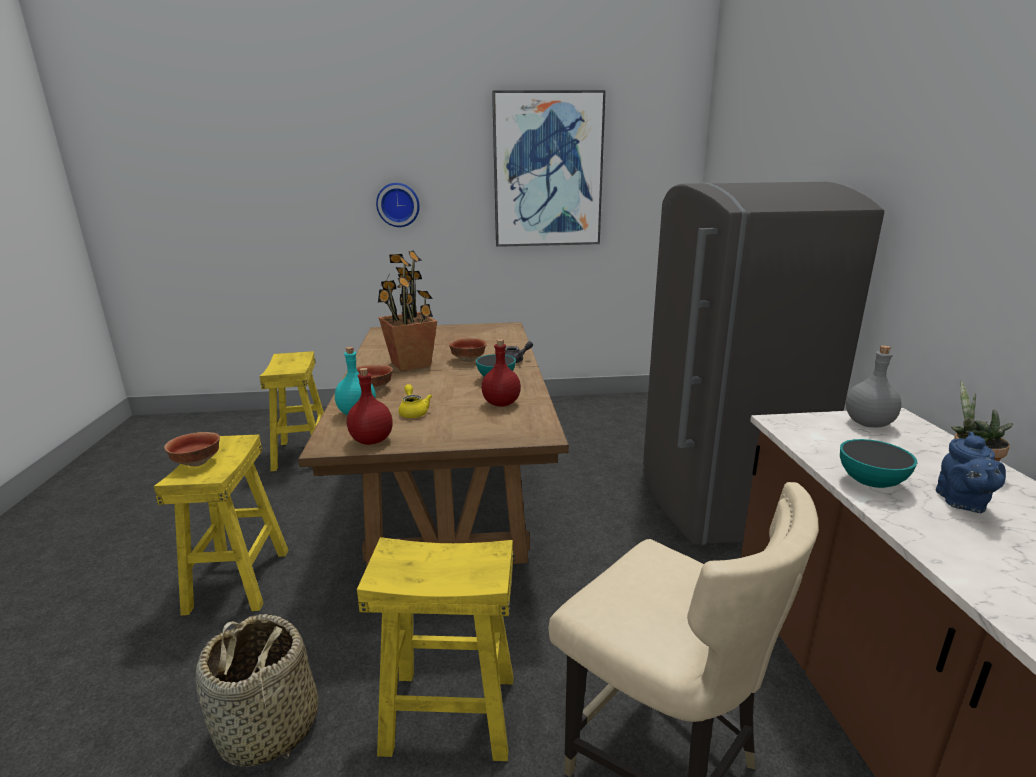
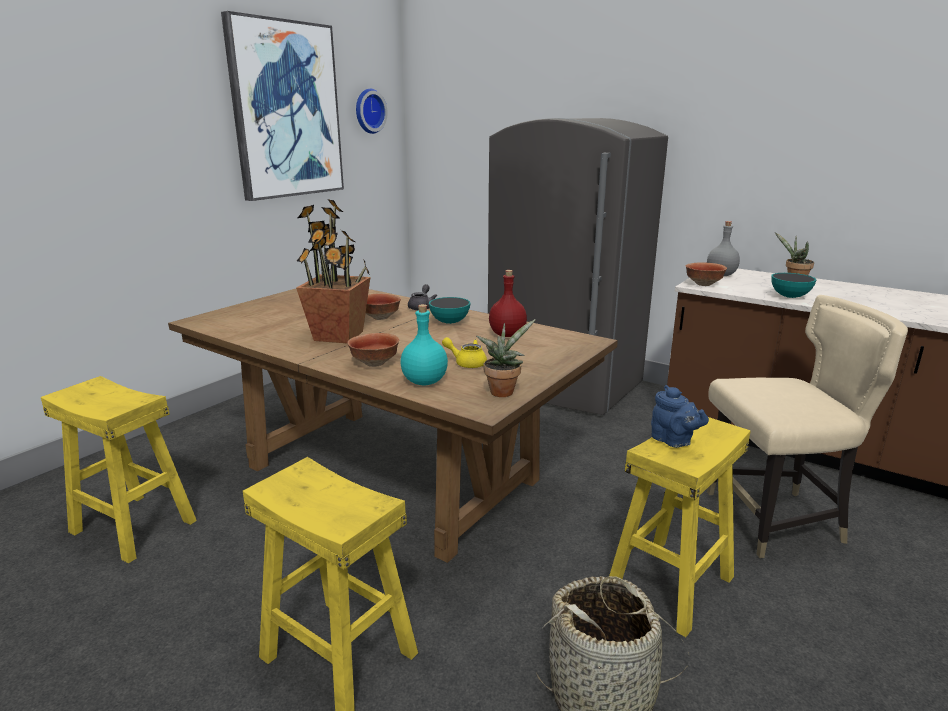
camera: 50 degrees left, 0 degrees up
(196, 462) = (311, 508): bowl -> bowl (703, 284)
(371, 440) = (503, 391): red bottle -> potted plant
(398, 204) = (122, 154): wall clock -> wall clock (368, 111)
(962, 503) = (825, 293): blue teapot -> blue teapot (673, 441)

